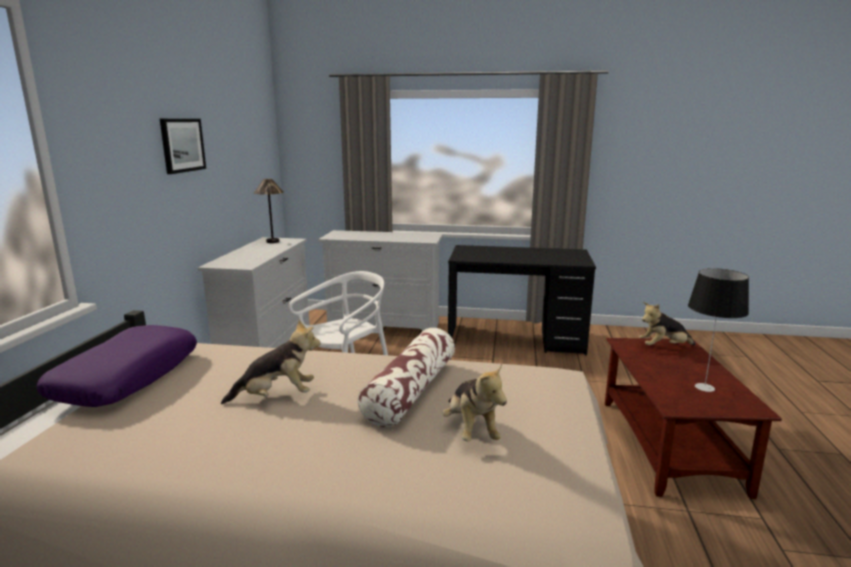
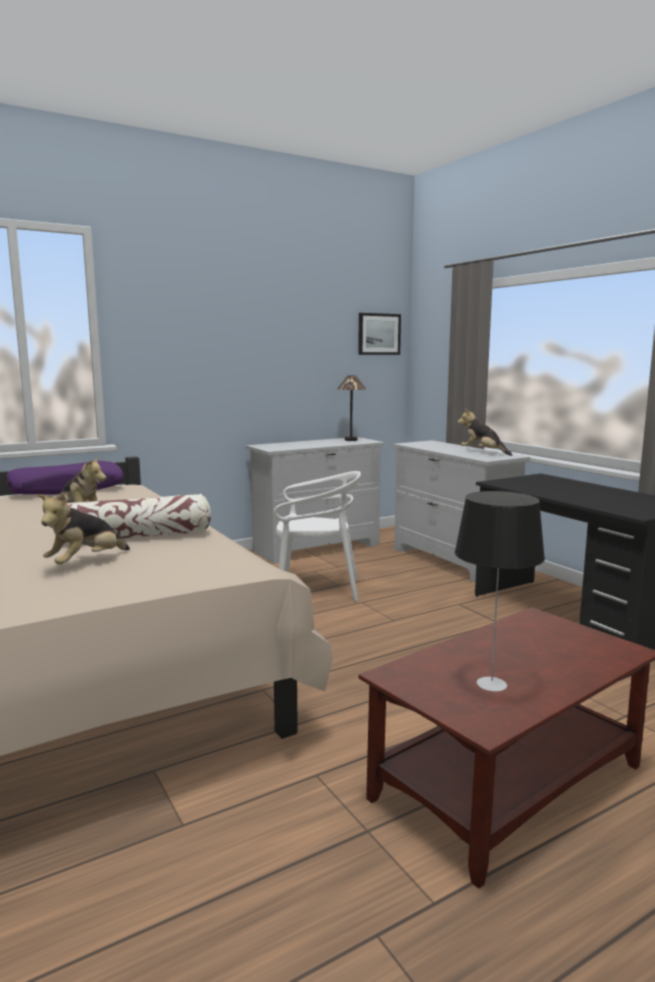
camera: 50 degrees right, 5 degrees down
(182, 145) = (248, 336): picture -> picture (378, 334)
(664, 347) = (578, 640): plush toy -> plush toy (483, 452)

